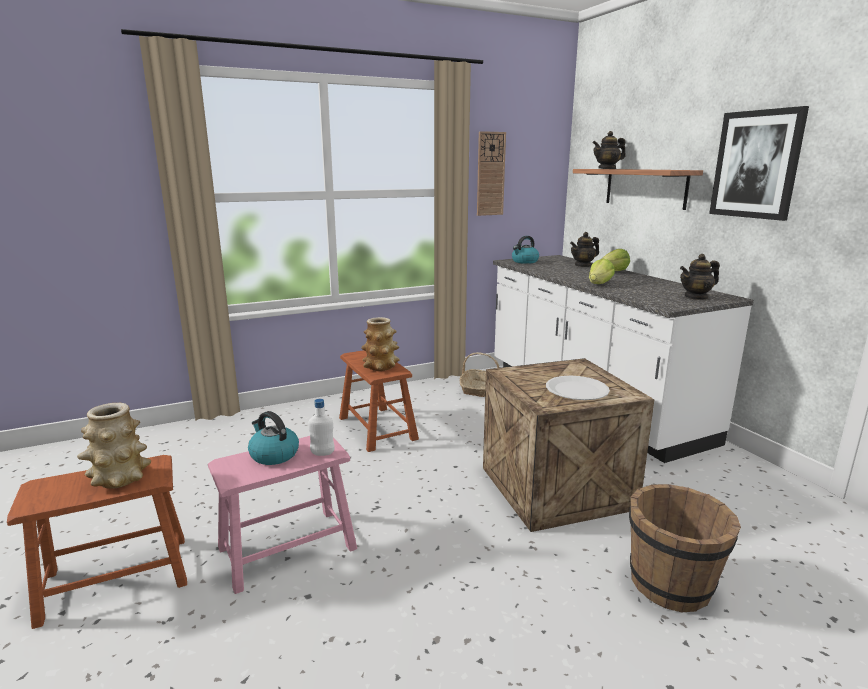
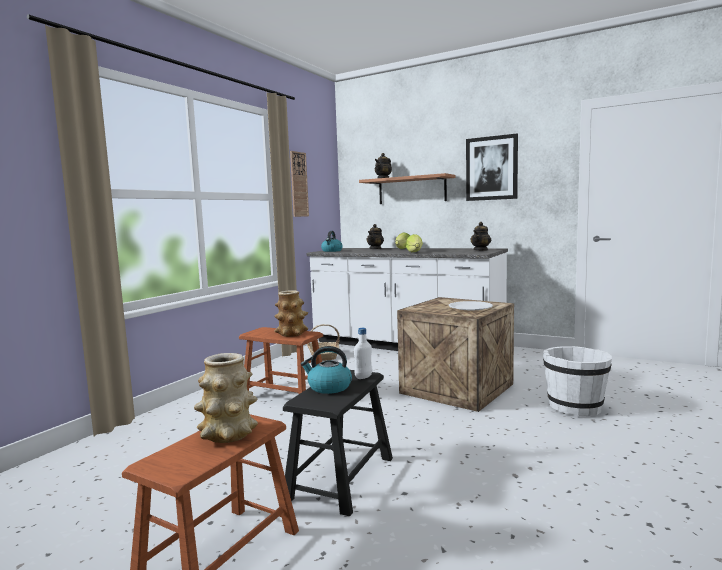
camera: 35 degrees left, 10 degrees down
(287, 548) = (341, 478): pink stool -> black stool
(671, 584) = (575, 407): brown bucket -> white bucket

